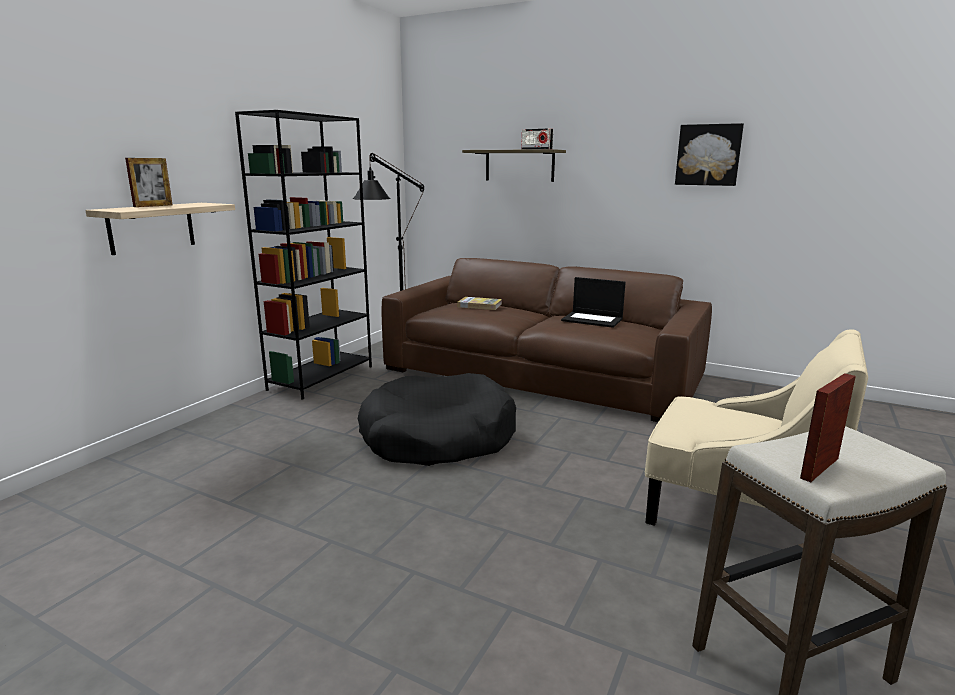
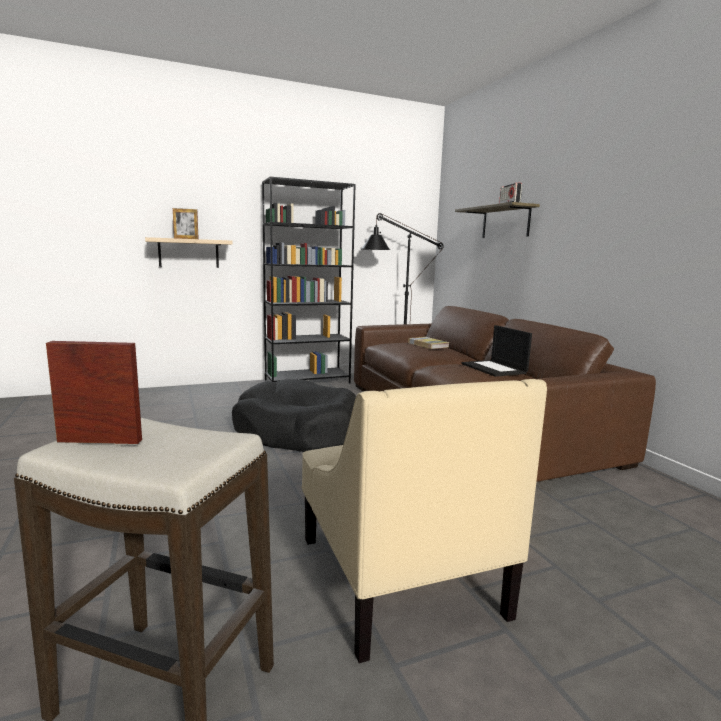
camera: 40 degrees right, 5 degrees down
(708, 155) = (669, 196): picture -> none

